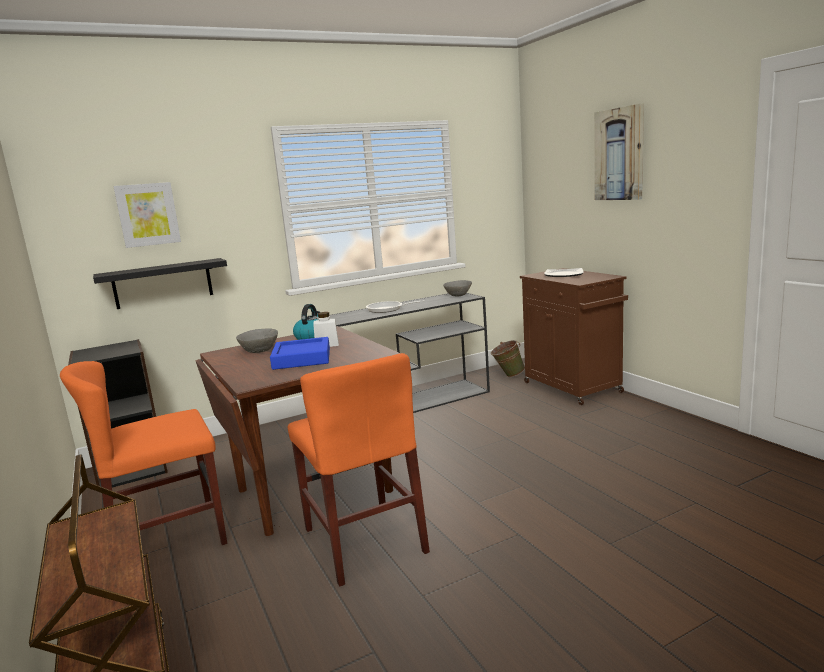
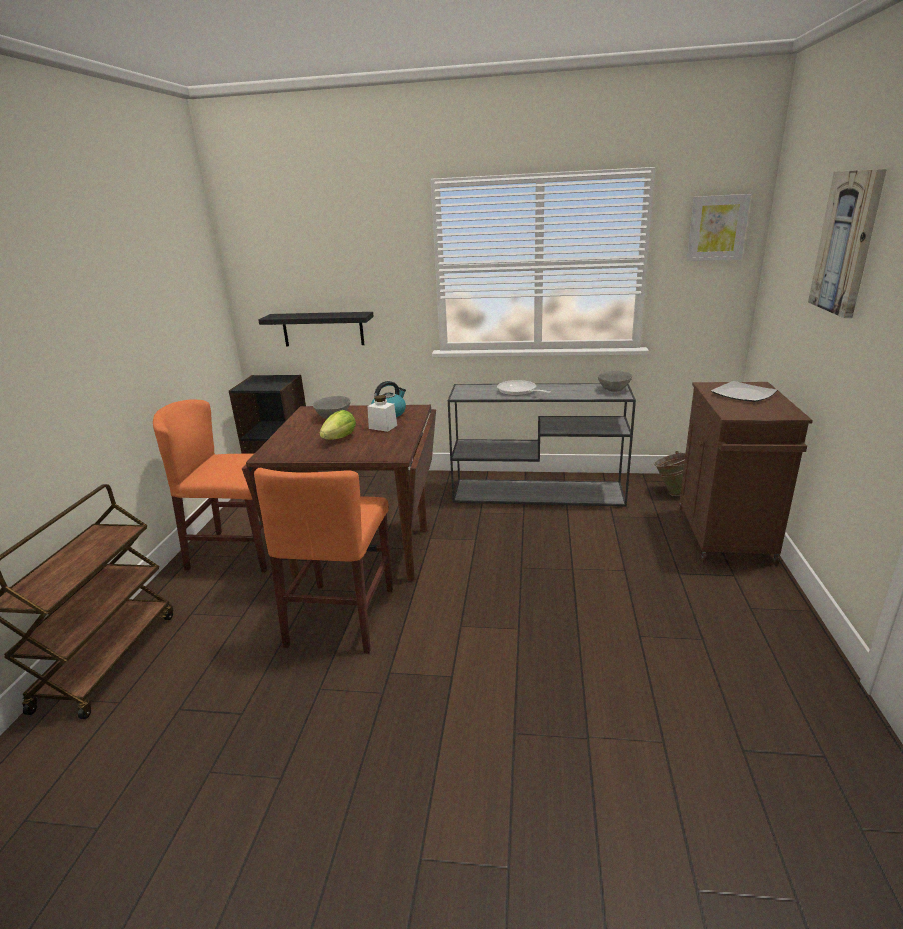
camera: 35 degrees right, 10 degrees up
(148, 214) = (312, 265): picture -> picture (717, 228)
(302, 359) = (340, 438): blue tray -> lettuce

